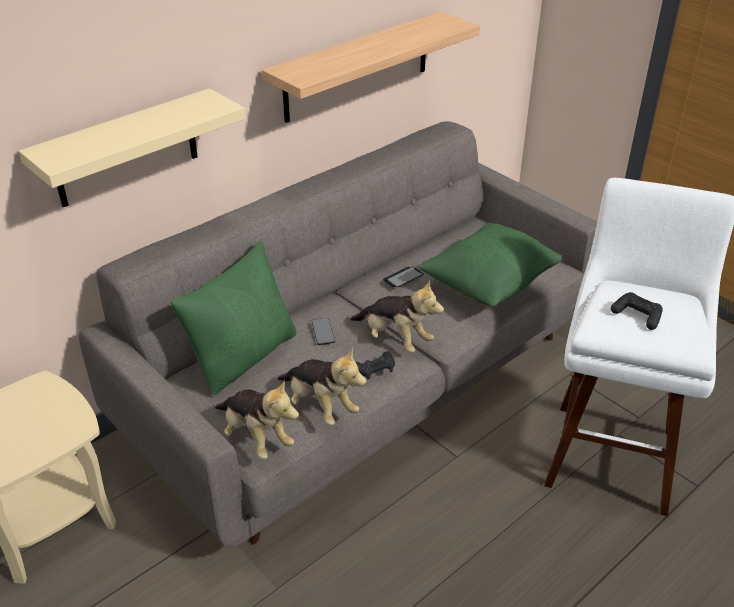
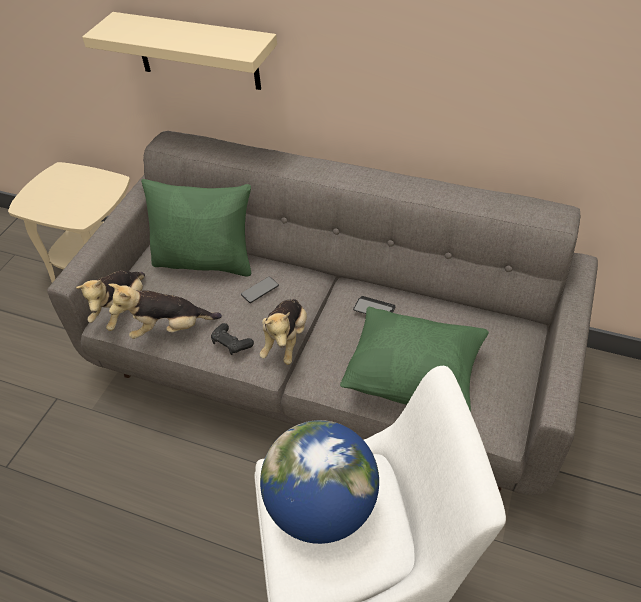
camera: 65 degrees right, 10 degrees up
(320, 406) = (170, 329): plush toy -> plush toy turned 60 degrees clockwise
(357, 67) = (461, 89): shelf -> none
(637, 316) = (322, 506): black game controller -> globe

